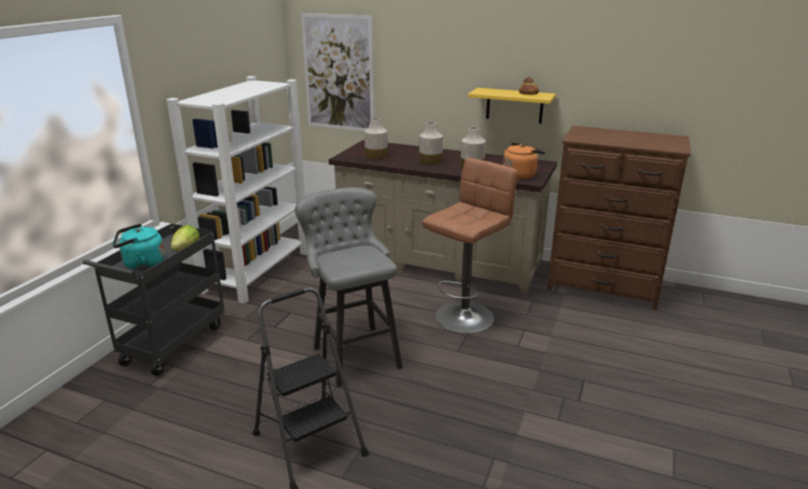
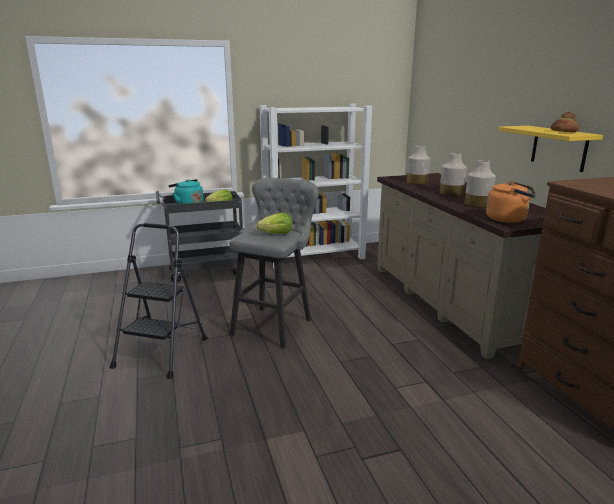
camera: 50 degrees right, 5 degrees down
(338, 73) = (434, 110): picture -> none
(362, 255) = (277, 234): none -> lettuce
(465, 317) = (393, 345): brown stool -> none

